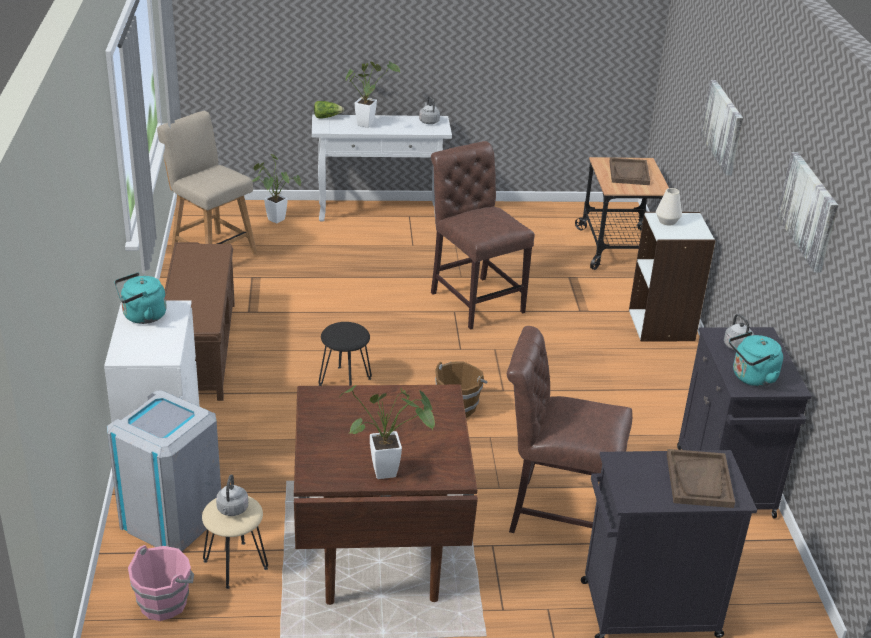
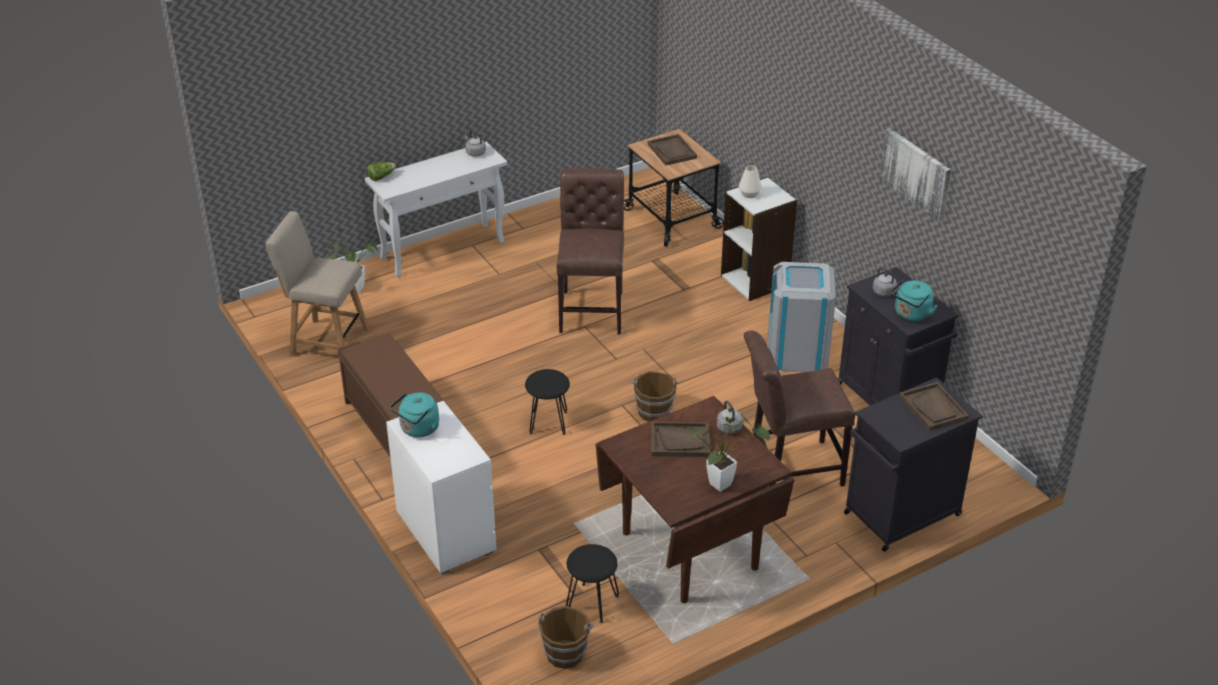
camera: 25 degrees left, 5 degrees up
(164, 602) = (565, 652): pink bucket -> brown bucket
(171, 518) = (511, 588): grey trash can -> grey trash can (797, 353)
(232, 510) = (592, 559): grey kettle -> grey kettle (730, 429)
(235, 564) = (591, 602): beige stool -> black stool
(367, 123) = (423, 172): potted plant -> none
(382, 414) = (680, 441): none -> brown tray
(474, 299) = (592, 309): brown chair -> brown chair turned 60 degrees clockwise
(723, 126) = (779, 103): picture -> none

